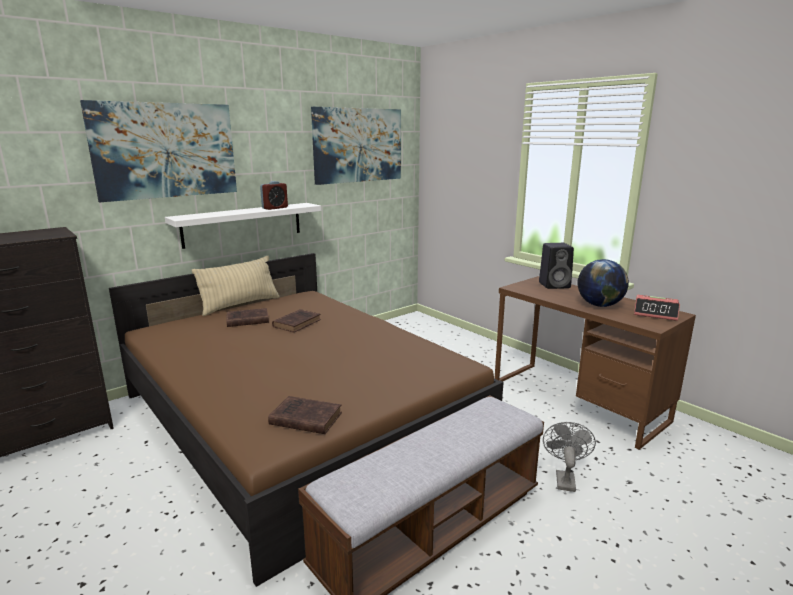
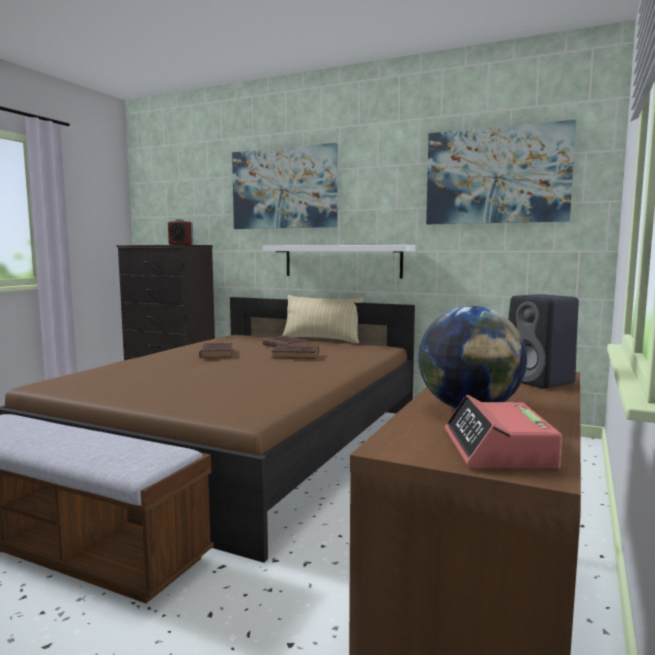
camera: 65 degrees right, 10 degrees down
(275, 208) = (361, 244): alarm clock -> alarm clock (181, 244)
(304, 418) = (89, 385): brown book -> brown book (216, 353)
(564, 478) = (197, 637): grey fan -> none

